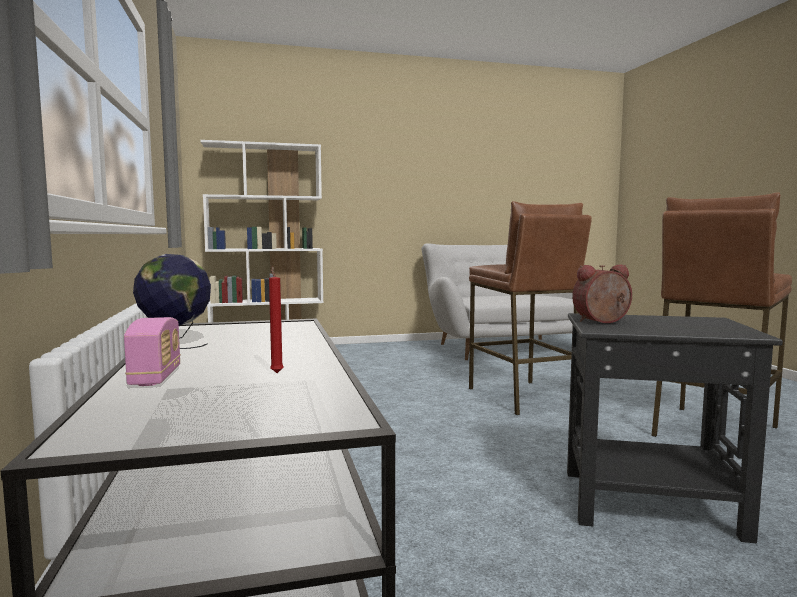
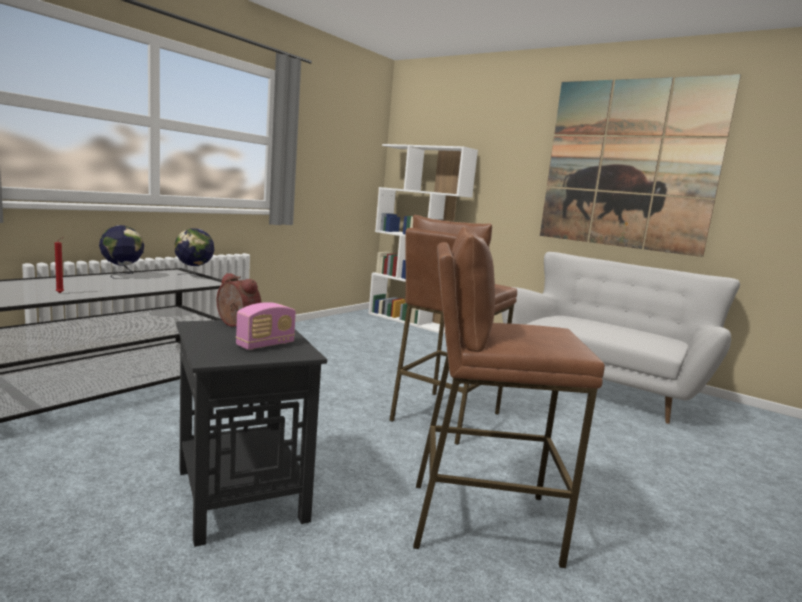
camera: 50 degrees right, 5 degrees up
(156, 377) = (42, 282): radio -> radio (265, 345)
(238, 324) = (194, 276): none -> globe
(462, 162) = (628, 164): none -> picture

